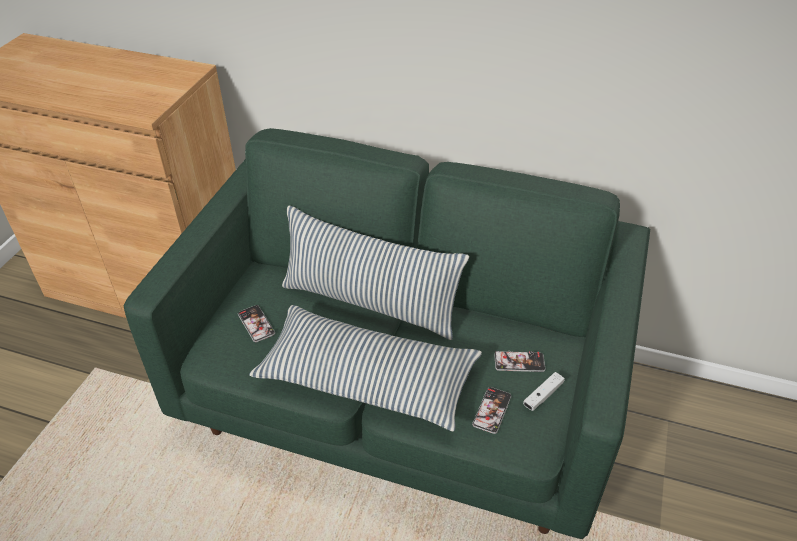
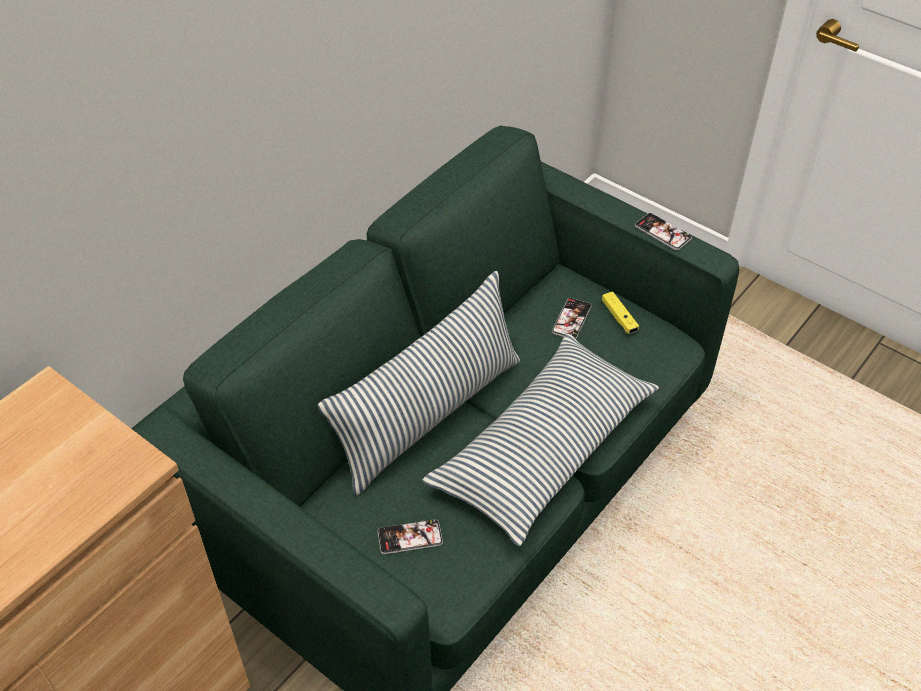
camera: 70 degrees left, 5 degrees up
(492, 410) = (623, 360): phone -> phone (662, 232)
(543, 395) = (619, 317): white game controller -> yellow game controller

